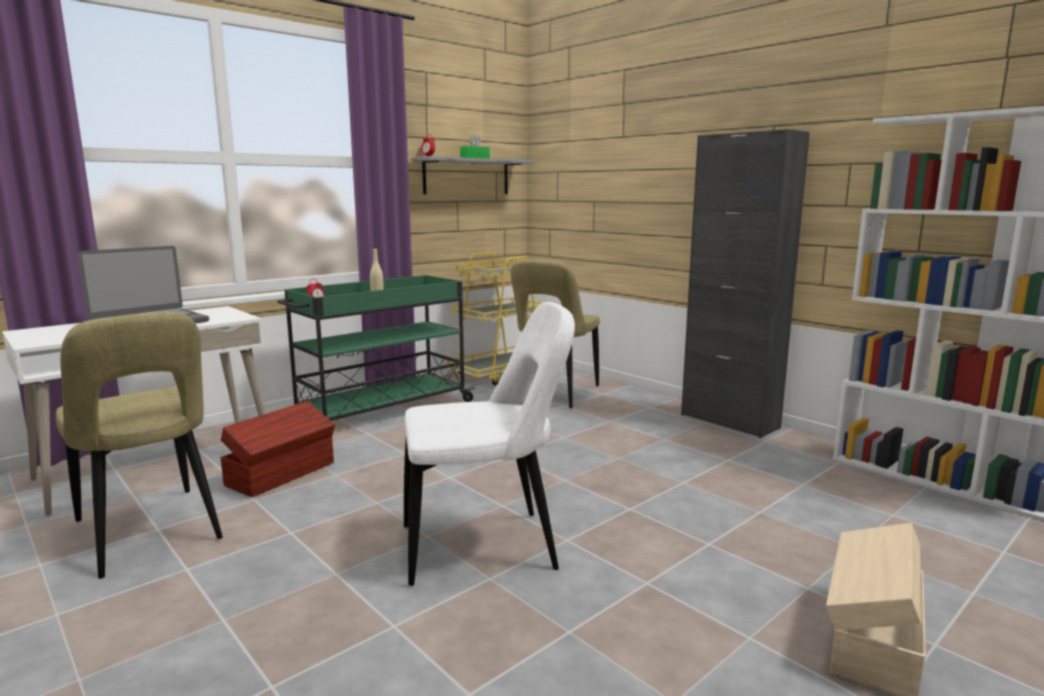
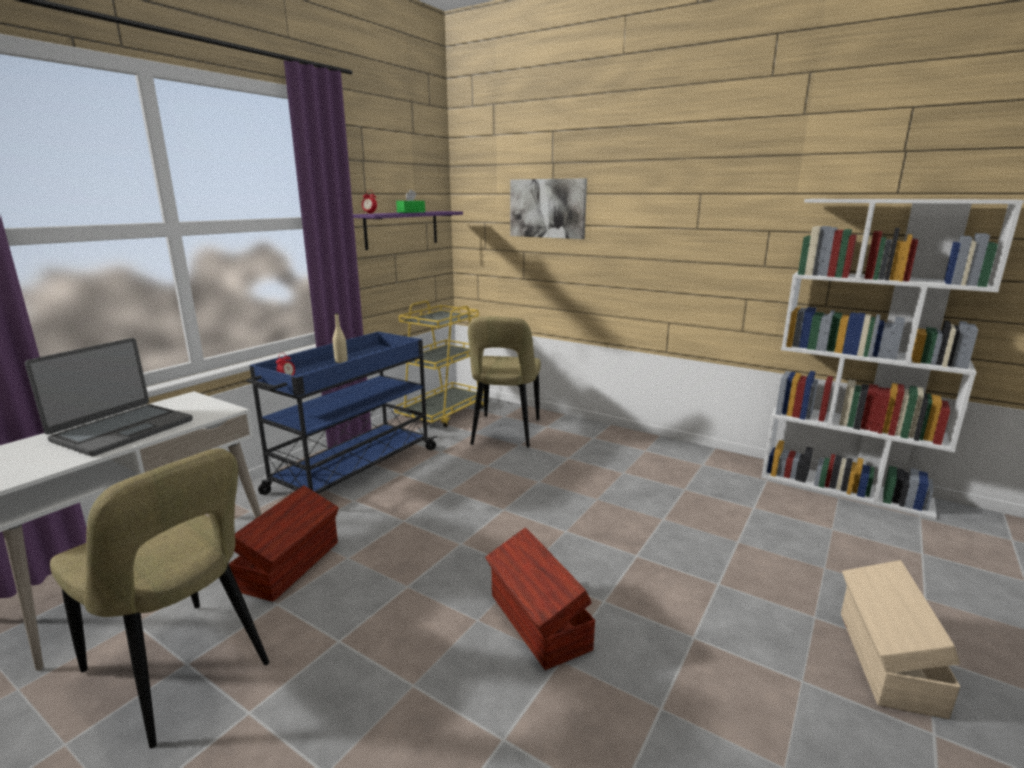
camera: 15 degrees left, 5 degrees up
(381, 411) = (352, 470): green cart -> blue cart
(466, 176) = (402, 229): grey shelf -> purple shelf
(486, 546) = (538, 622): white chair -> brown storage box
(617, 153) = (547, 208): none -> picture
(729, 421) = (664, 446): black cabinet -> none

